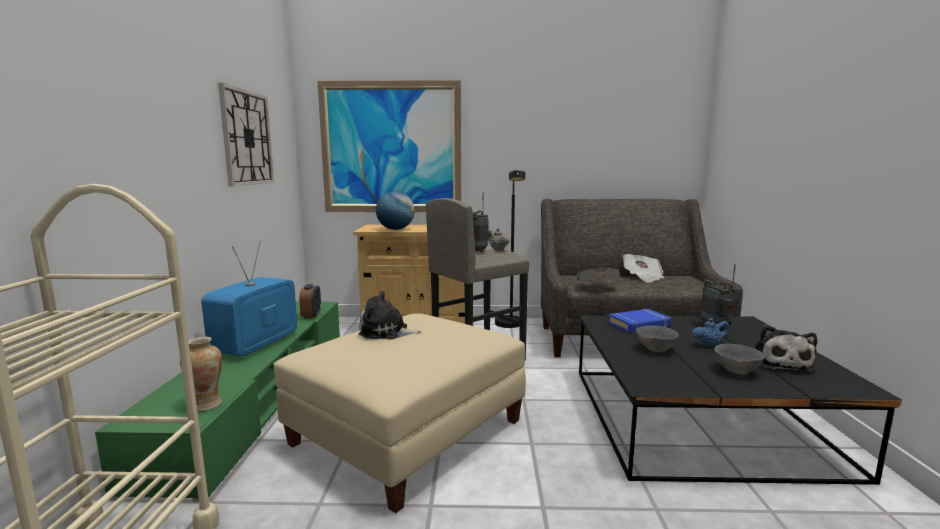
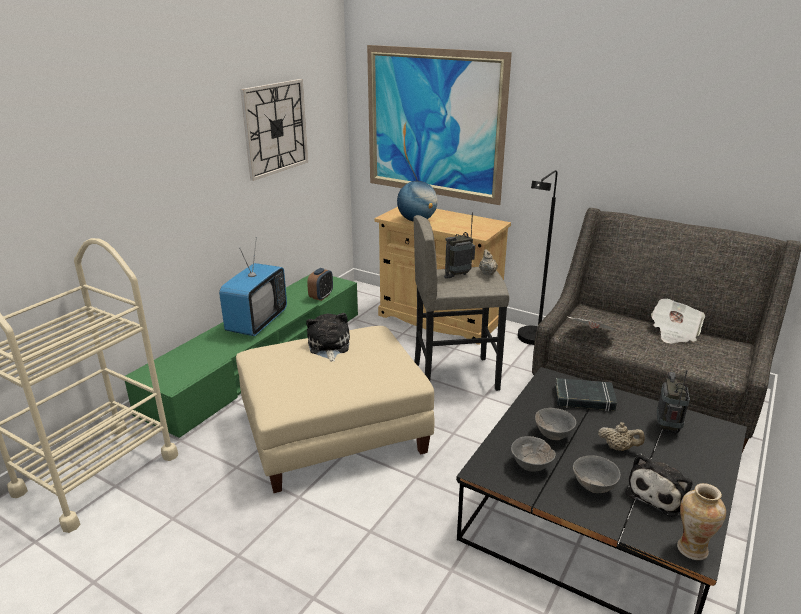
camera: 30 degrees right, 15 degrees up
(206, 404) = (189, 374): vase -> vase (691, 548)
(256, 345) = (257, 322): television -> television turned 150 degrees clockwise
(386, 332) = (328, 347): plush toy -> plush toy turned 45 degrees clockwise
(639, 325) = (584, 399): blue book -> black book
(675, 372) = (531, 466): none -> grey bowl
(709, 345) = (618, 448): blue teapot -> beige teapot

